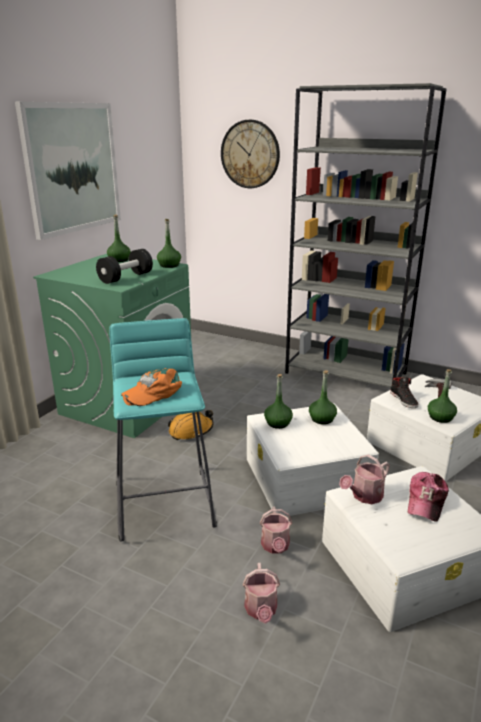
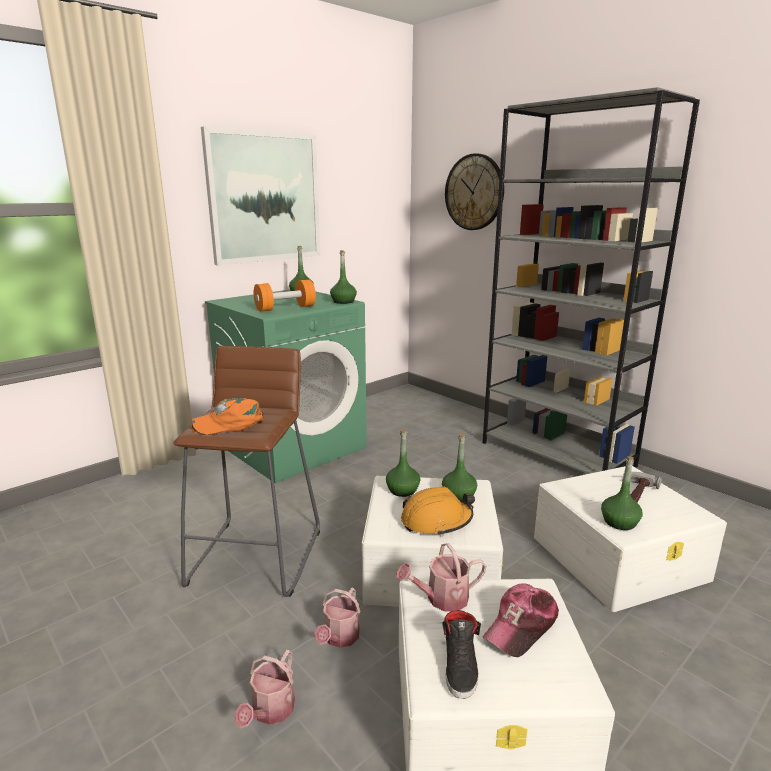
camera: 20 degrees right, 5 degrees down
(126, 278) = (285, 308): black dumbbell -> orange dumbbell
(165, 502) = (257, 556): turquoise stool -> brown stool
(191, 431) = (337, 486): orange hard hat -> orange hard hat (436, 521)
(404, 400) = (582, 491): black shoe -> black shoe (460, 665)

